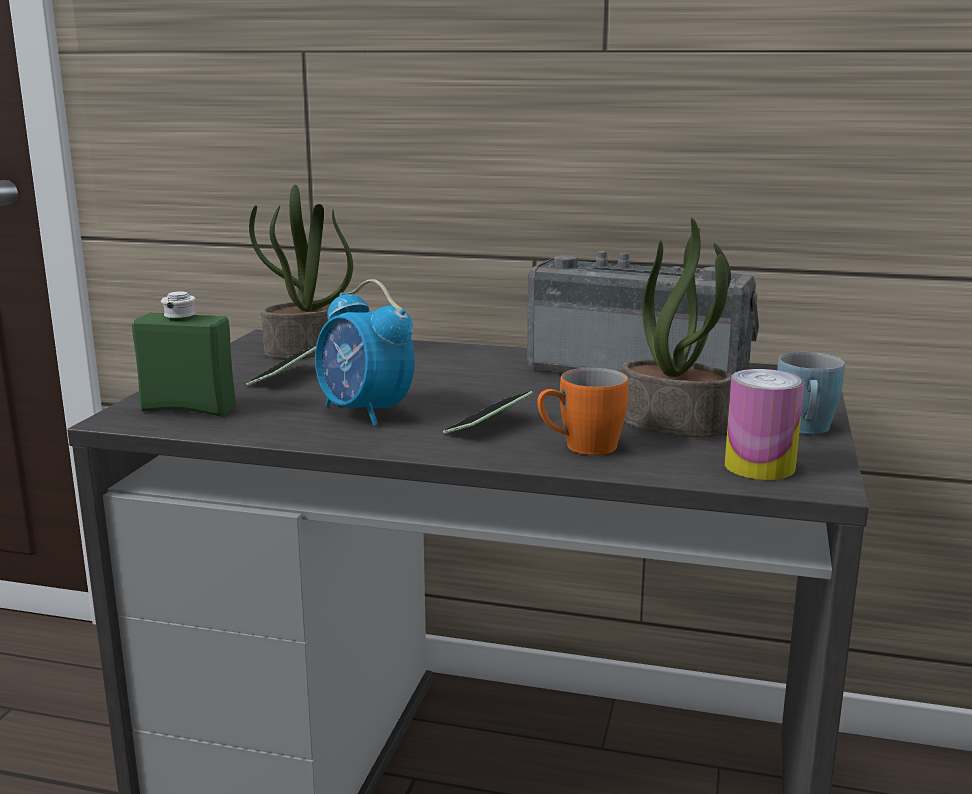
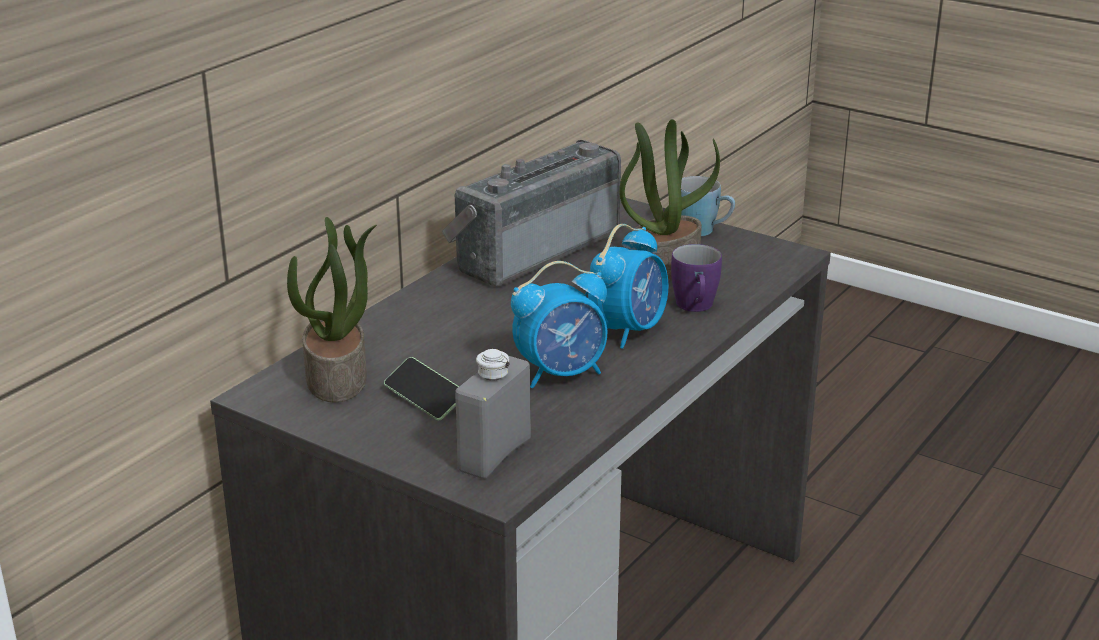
camera: 70 degrees left, 10 degrees up
(188, 409) = (494, 455): green bottle -> grey bottle
(488, 426) = (628, 330): phone -> alarm clock
(580, 448) = (696, 308): orange mug -> purple mug
(759, 466) = (759, 262): can -> none

